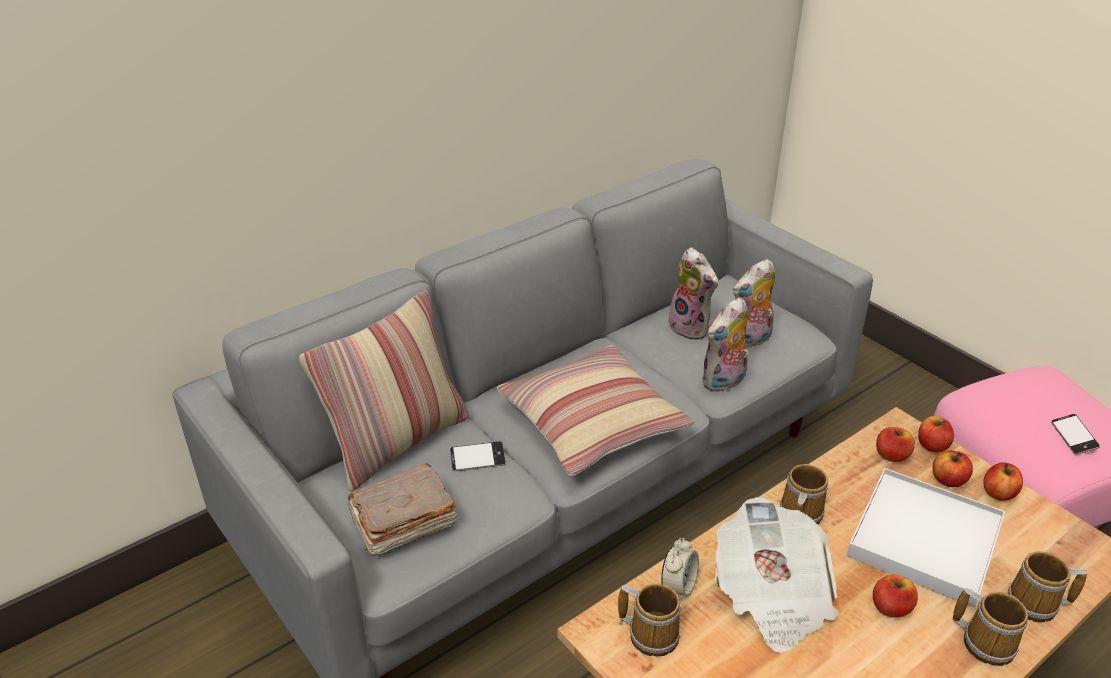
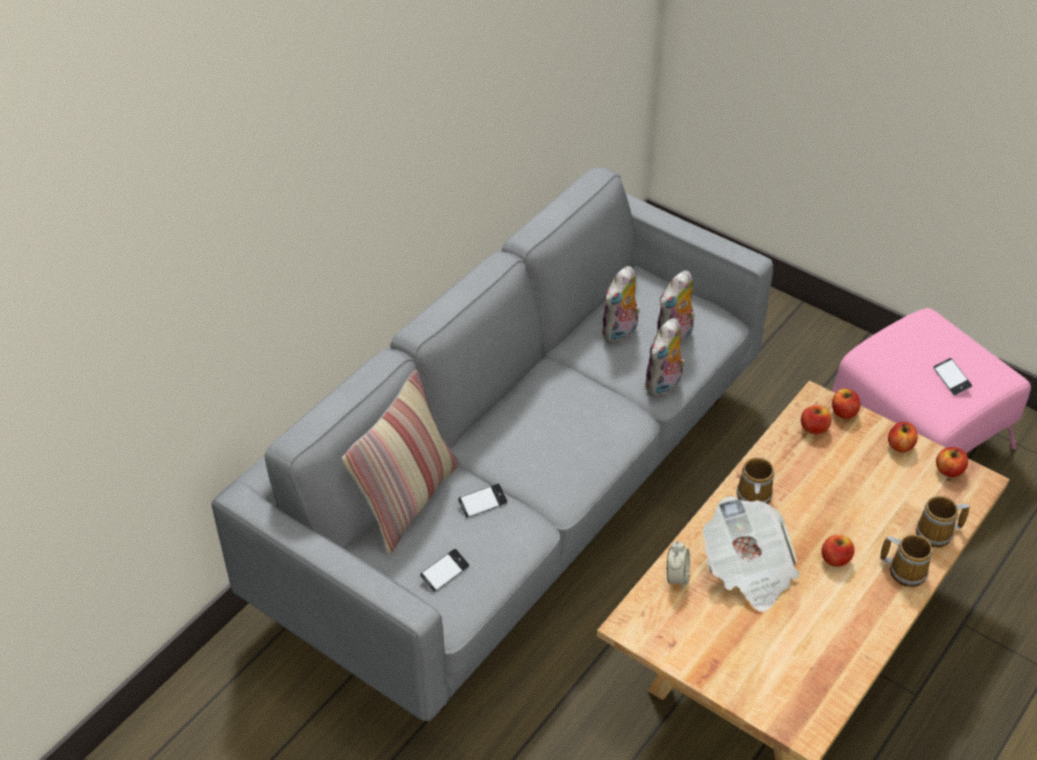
camera: 15 degrees left, 10 degrees up
(402, 523) = (444, 573): brown book -> phone
(592, 422) = (565, 448): pillow -> none
(651, 633) = (667, 618): mug -> none
(691, 328) = (620, 333): plush toy -> plush toy turned 90 degrees clockwise
(924, 540) = (851, 498): white tray -> none
(948, 480) = (861, 442): apple -> apple (949, 470)

